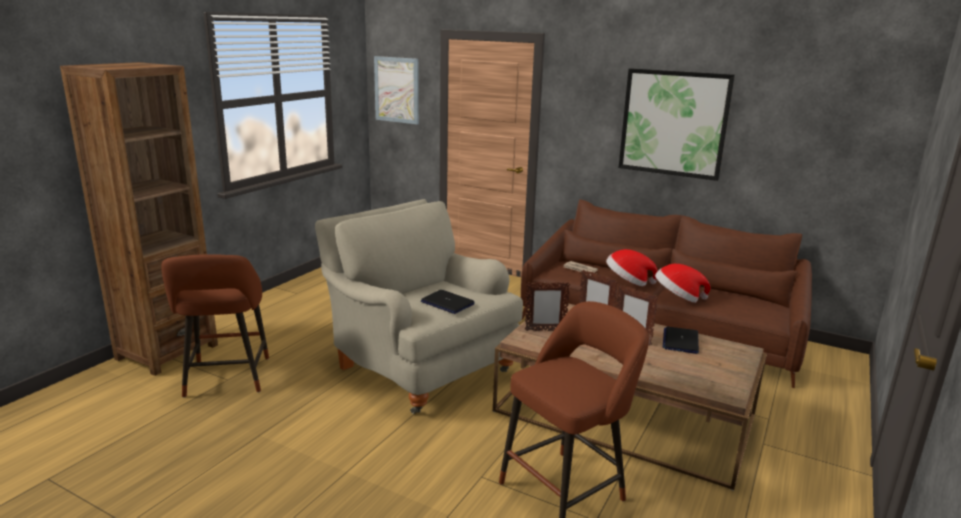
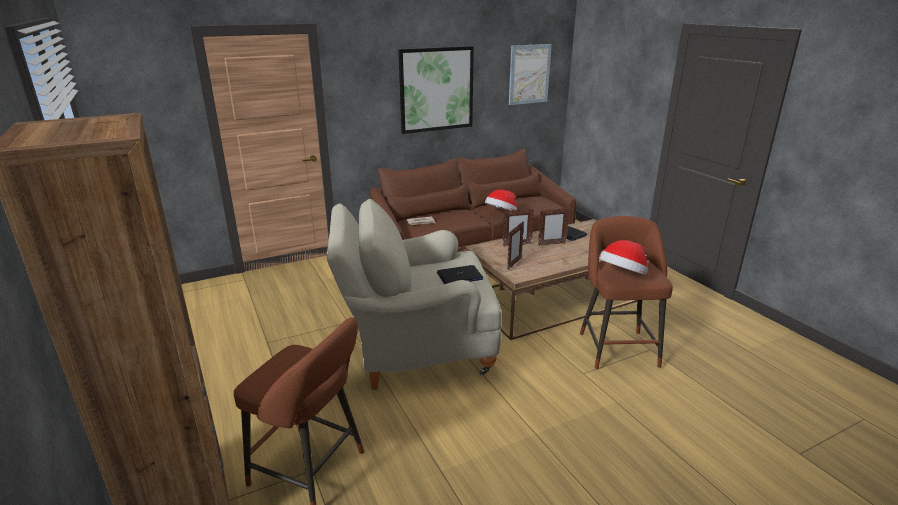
camera: 55 degrees left, 5 degrees up
(396, 90) = (137, 104): picture -> picture (529, 74)
(628, 282) = (460, 217): hat -> hat (622, 275)

